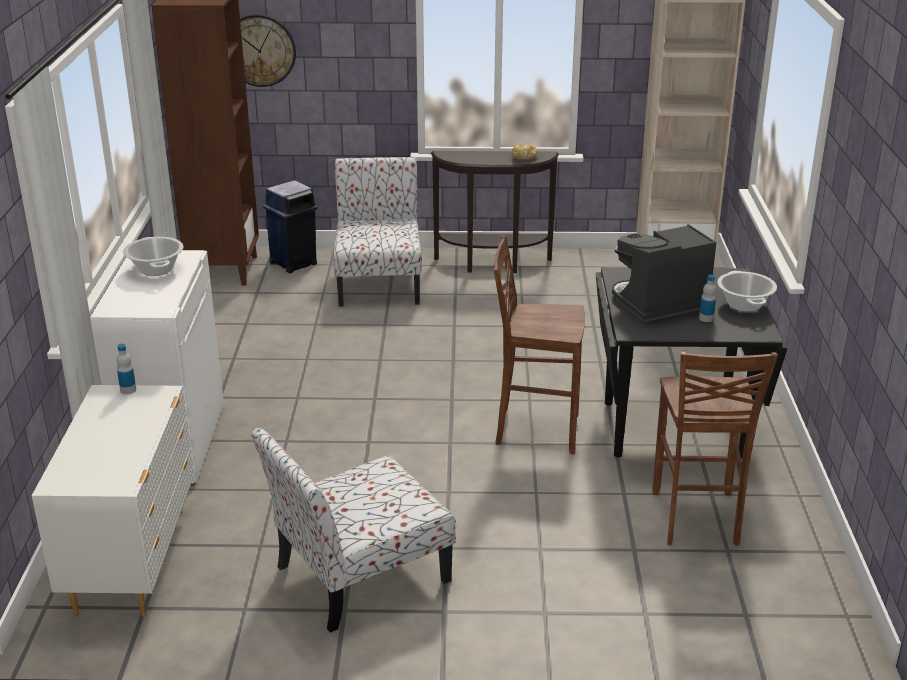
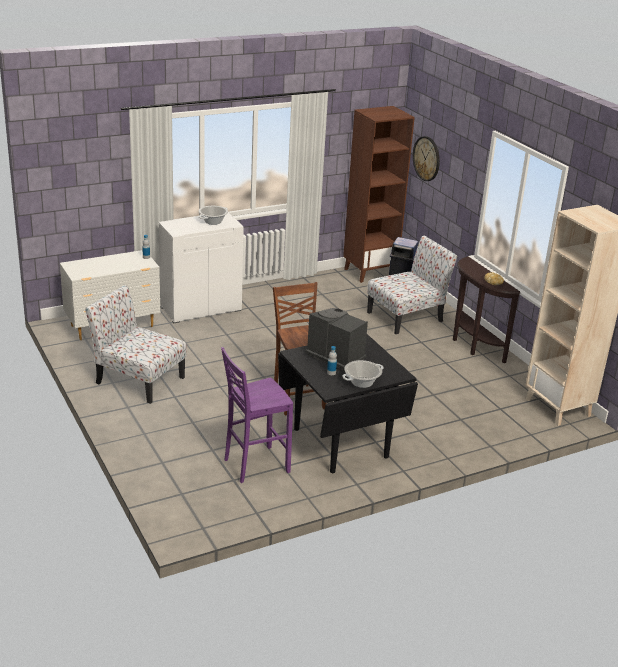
camera: 60 degrees right, 0 degrees up
(696, 519) = (254, 465): brown stool -> purple stool

